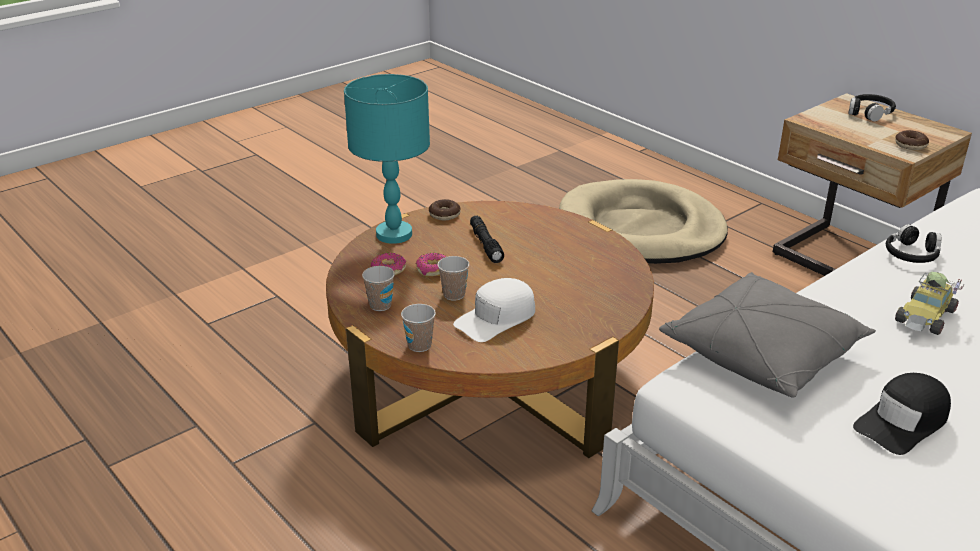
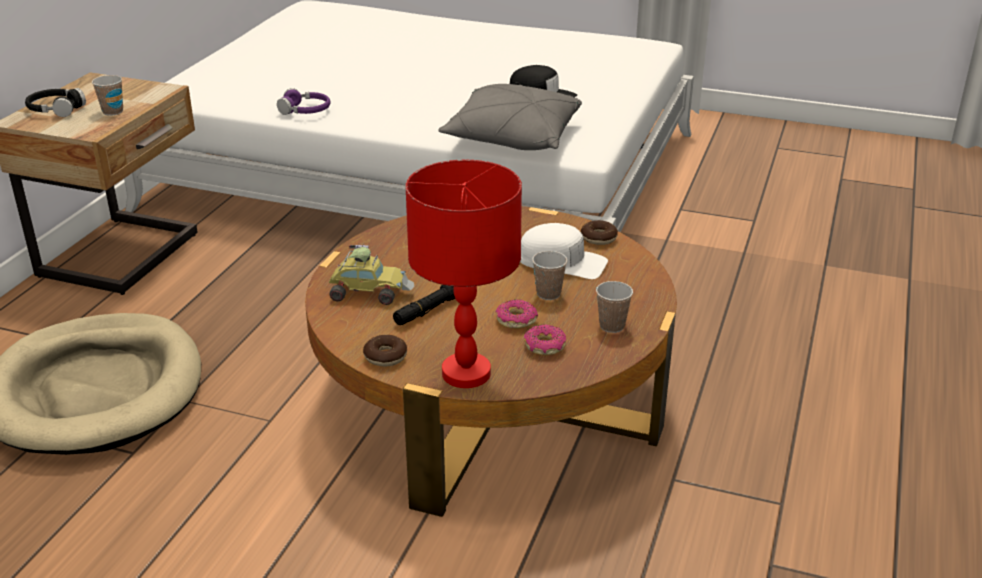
camera: 120 degrees left, 0 degrees up
(393, 234) = (466, 374): turquoise table lamp -> red table lamp
(419, 345) = (645, 283): cup -> cup (113, 112)
(910, 145) = (141, 89): donut -> donut (598, 238)
(911, 254) = (305, 110): black headphones -> purple headphones
(926, 317) = (408, 97): toy car -> toy car (369, 291)

